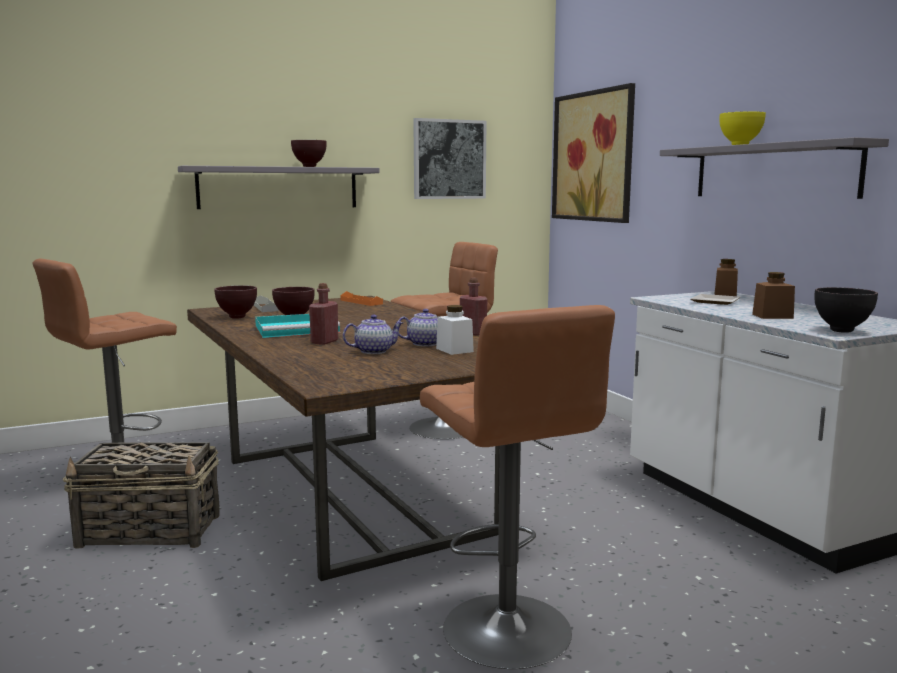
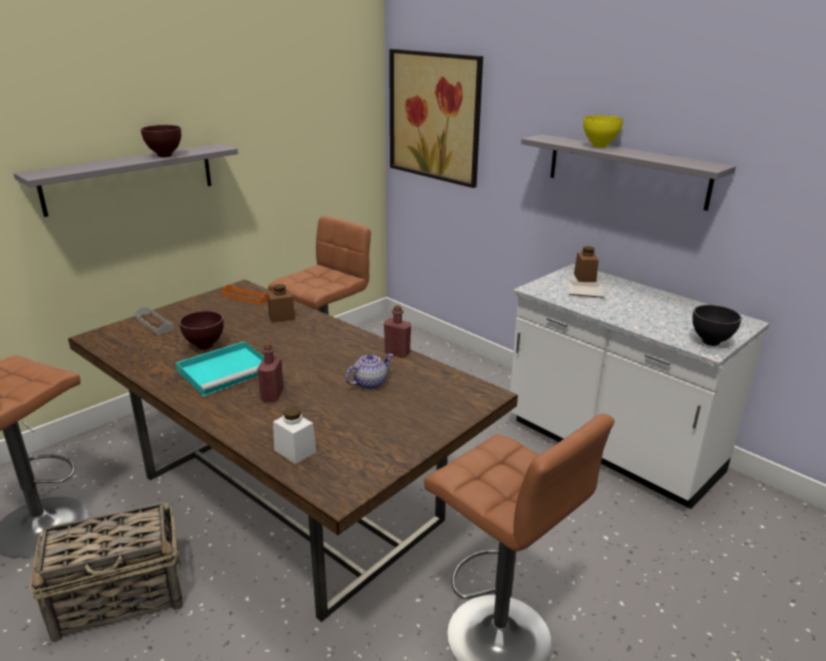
camera: 20 degrees left, 15 degrees up
(237, 317) = (141, 351): brown bowl -> none
(374, 351) = (334, 408): teapot -> none
(449, 159) = (295, 122): picture -> none
(454, 350) = (404, 392): white jar -> white jar (295, 451)
(772, 316) = (646, 318): brown jar -> brown jar (281, 317)

